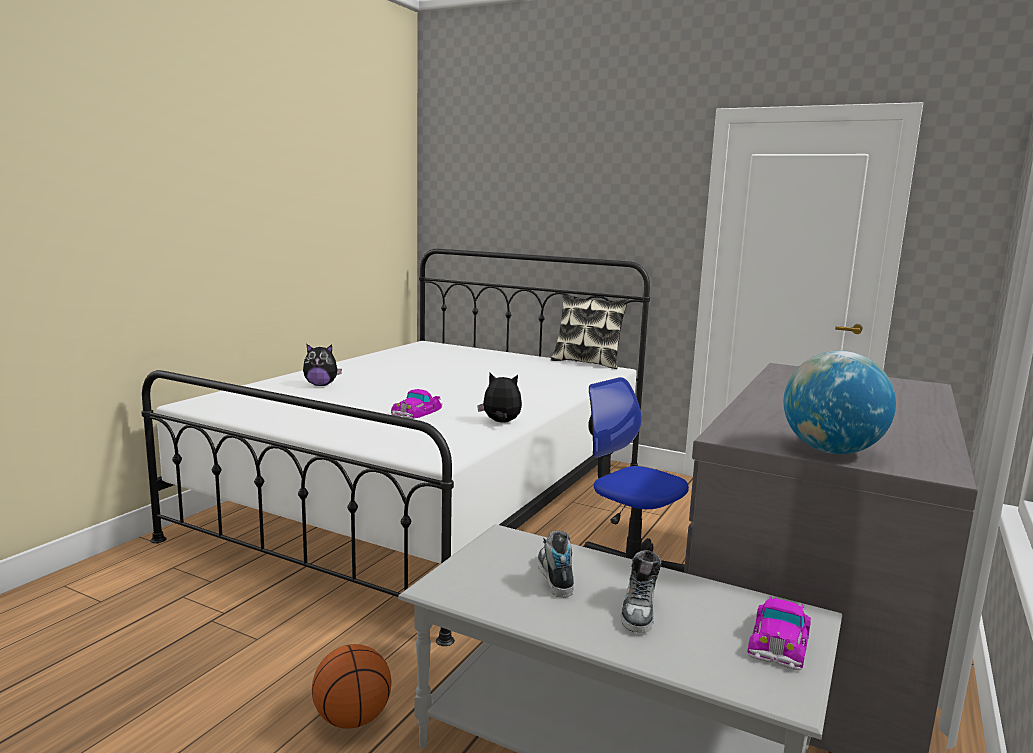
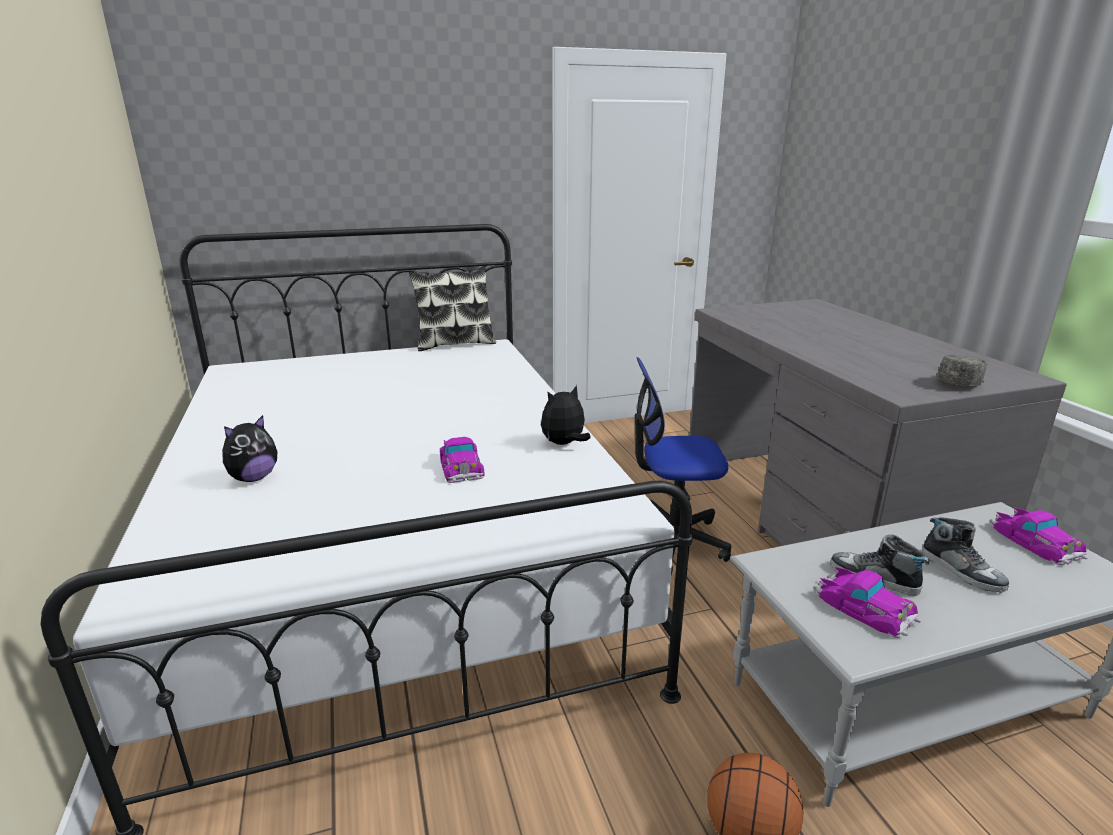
camera: 45 degrees left, 10 degrees up
(503, 580) = (864, 607): none -> toy car
(831, 451) = (961, 382): globe -> grey cap

